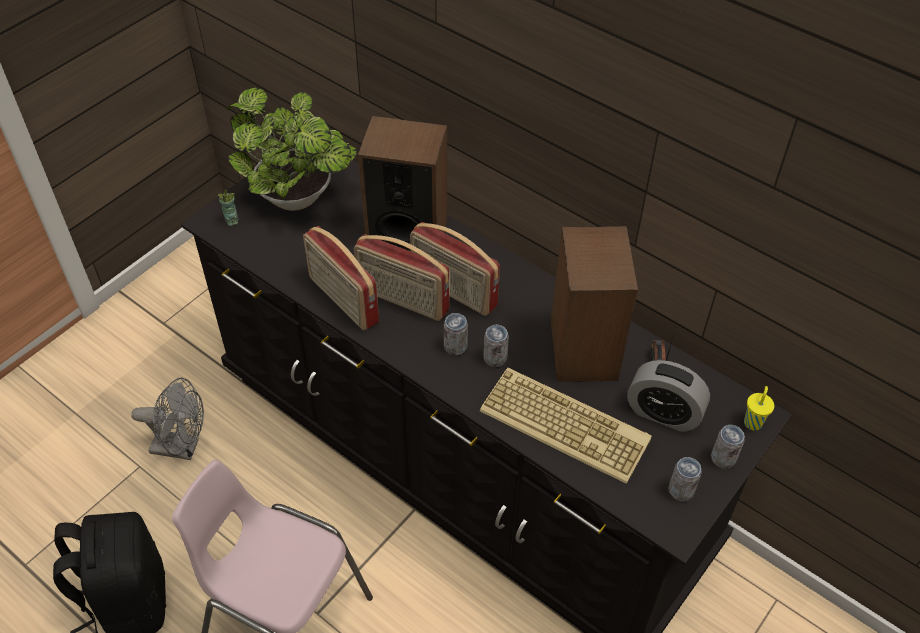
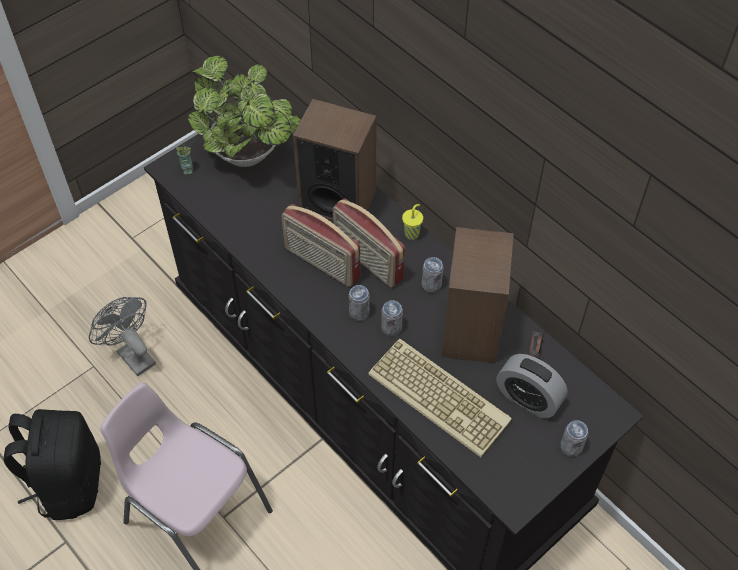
camera: 10 degrees right, 5 degrees up
(182, 447) = (132, 354): grey fan -> grey fan turned 150 degrees counterclockwise
(342, 300) = (269, 257): radio -> none
(680, 491) = (526, 470): can -> can (431, 285)
(753, 422) = (606, 418): yellow cup -> yellow cup (412, 233)

